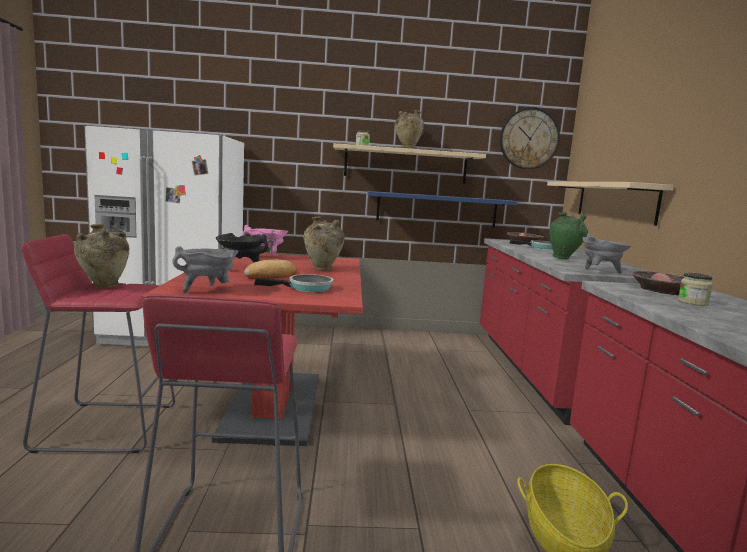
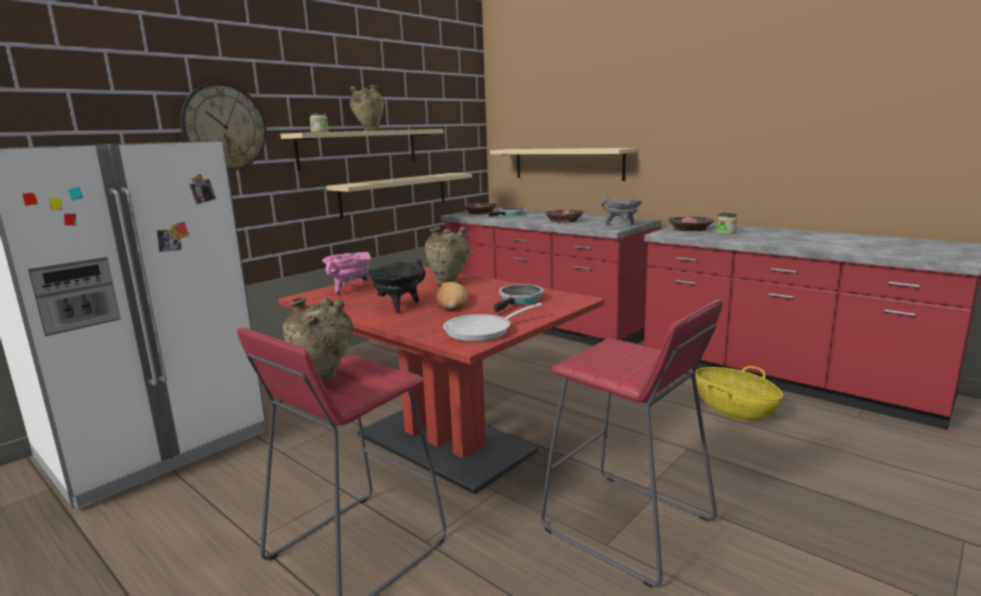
camera: 45 degrees left, 5 degrees up
(208, 290) = (483, 331): grey cooking pot -> frying pan
(436, 209) = (395, 194): blue shelf -> beige shelf
(529, 138) = (456, 108): wall clock -> wall clock (224, 127)
(564, 258) = (564, 220): green vase -> bowl

